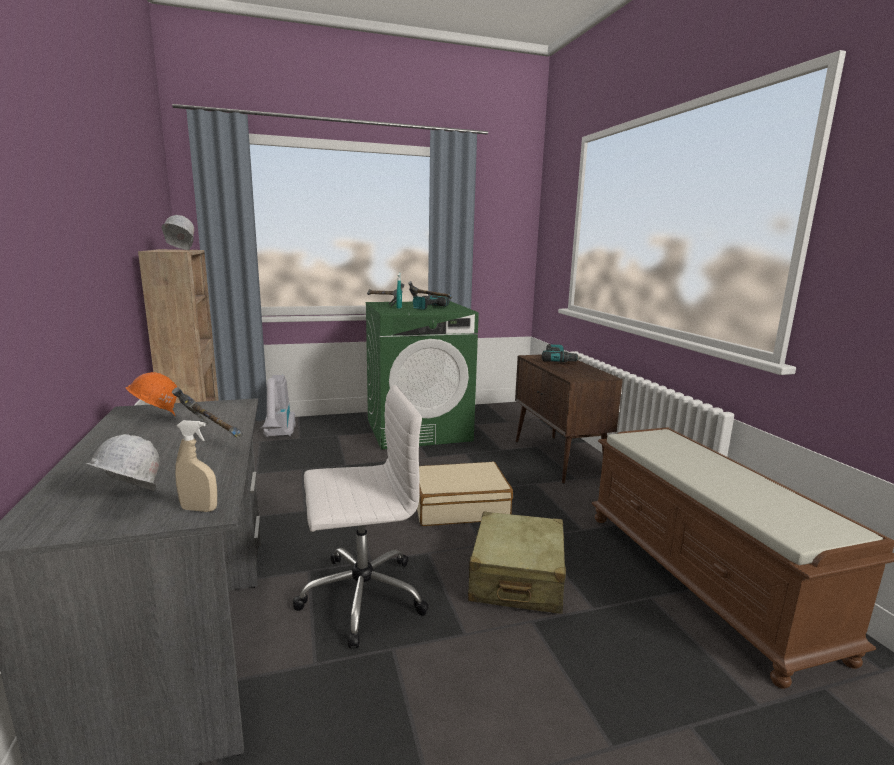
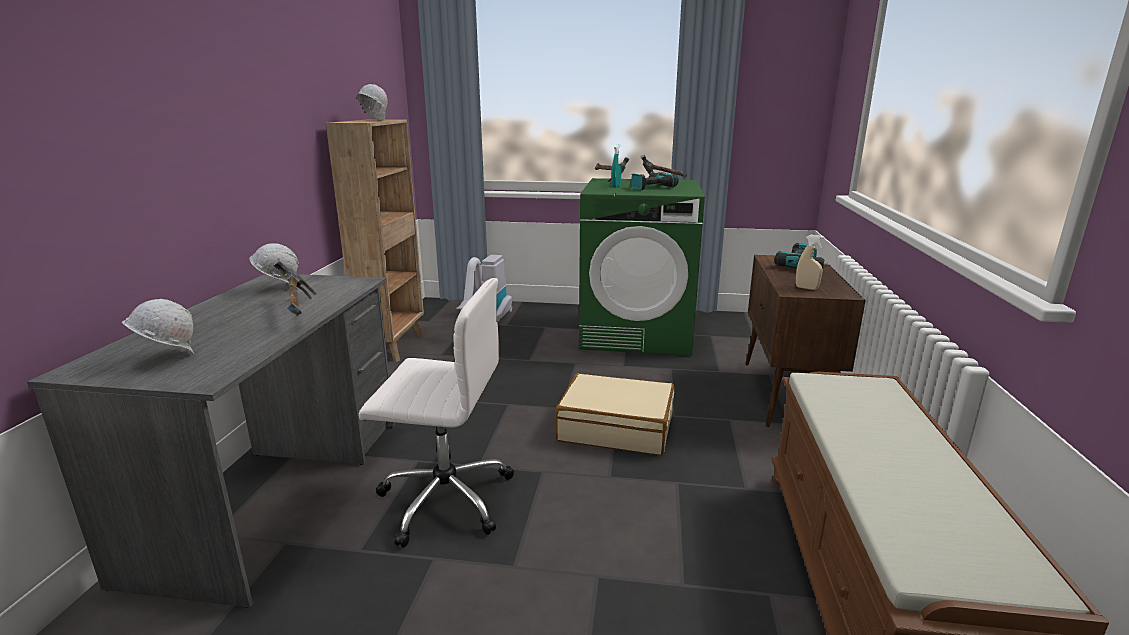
camera: 25 degrees right, 5 degrees up
(155, 419) = (279, 288): orange hard hat -> white hard hat
(199, 509) = (202, 376): beige spray bottle -> beige spray bottle (806, 288)
(517, 577) = (618, 523): beige suitcase -> none

